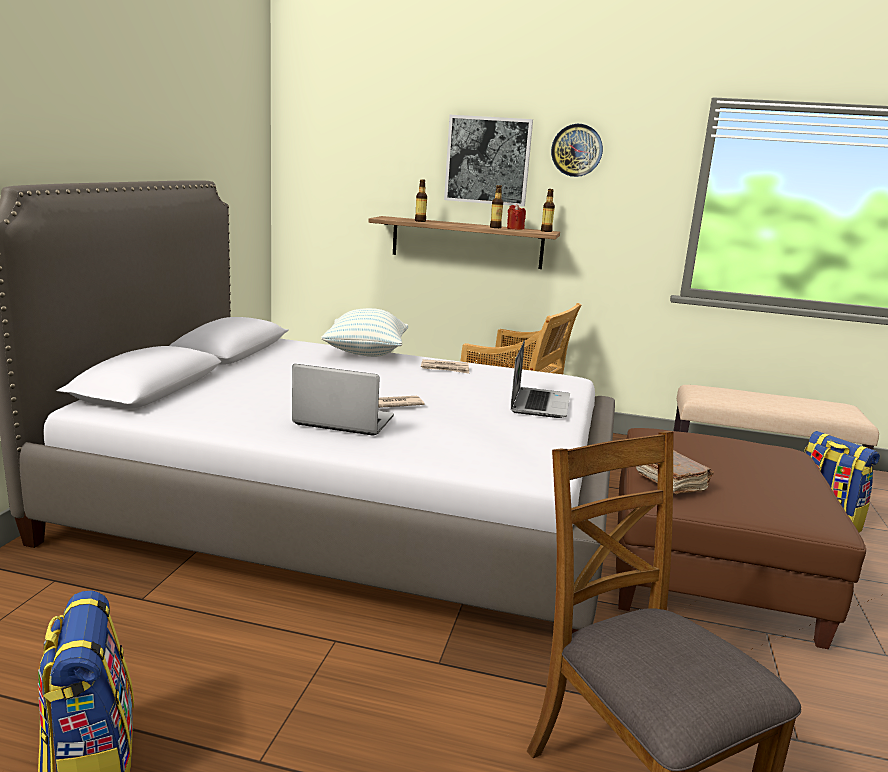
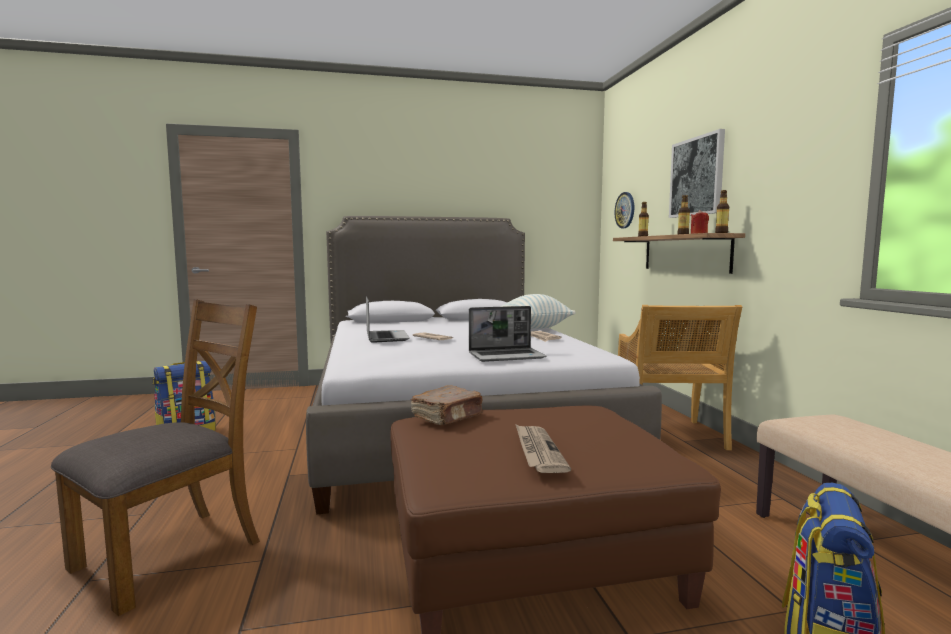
camera: 65 degrees right, 10 degrees down
(576, 150) = (756, 147): wall clock -> wall clock (625, 210)
(777, 476) = (538, 451): none -> newspaper

